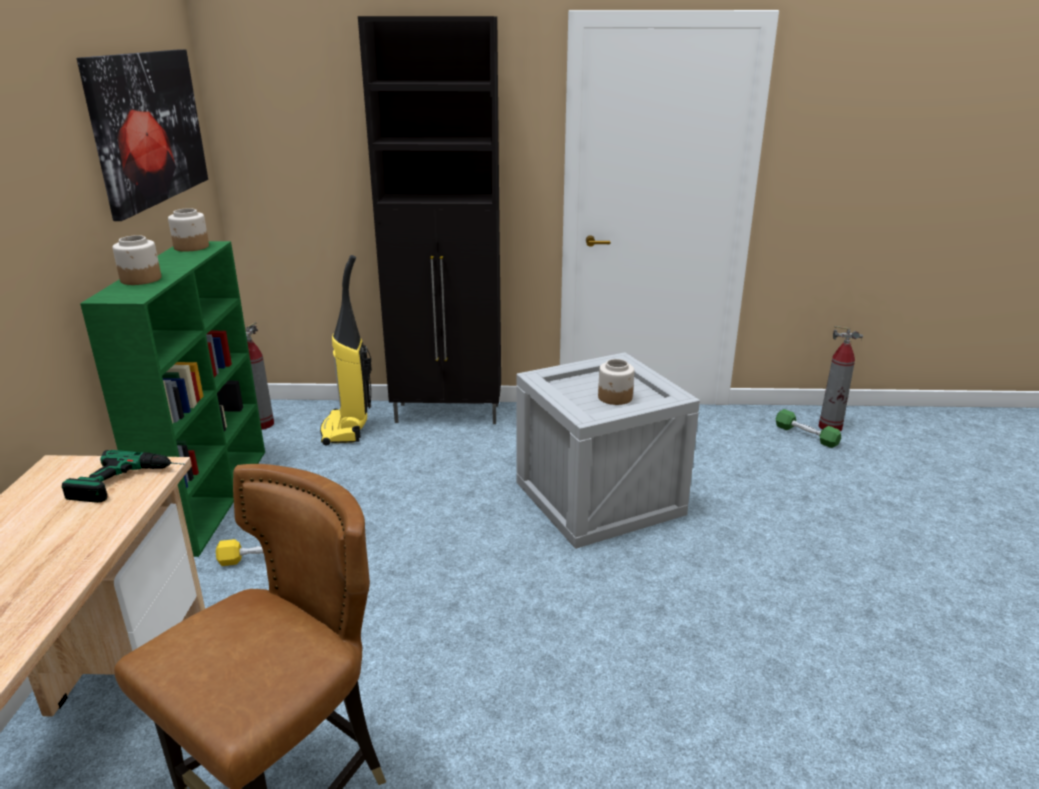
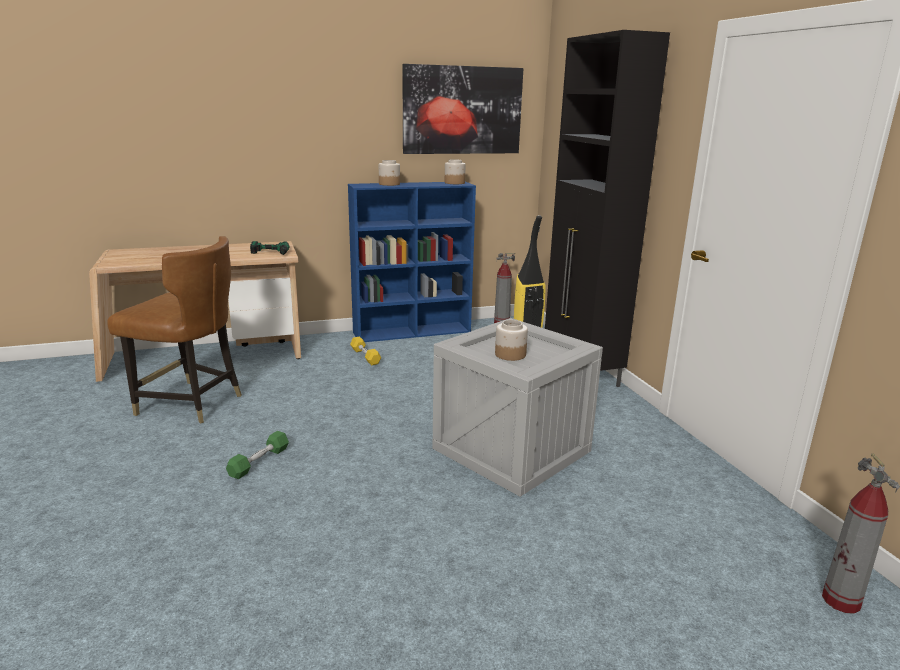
camera: 70 degrees right, 5 degrees down
(211, 497) = (413, 332): green bookcase -> blue bookcase
(806, 435) = (785, 576): green dumbbell -> green dumbbell (259, 462)

